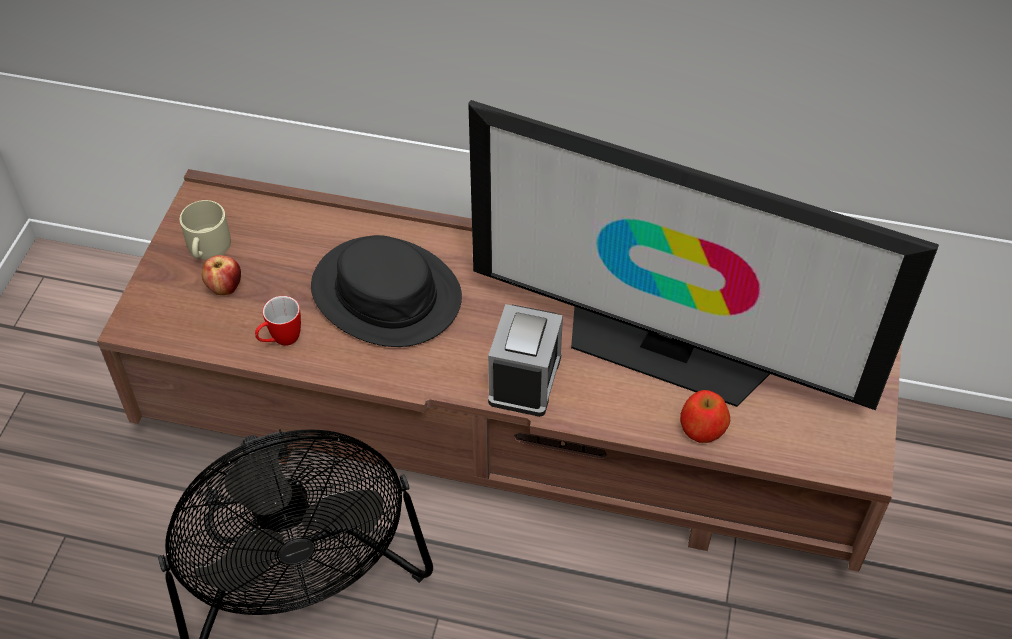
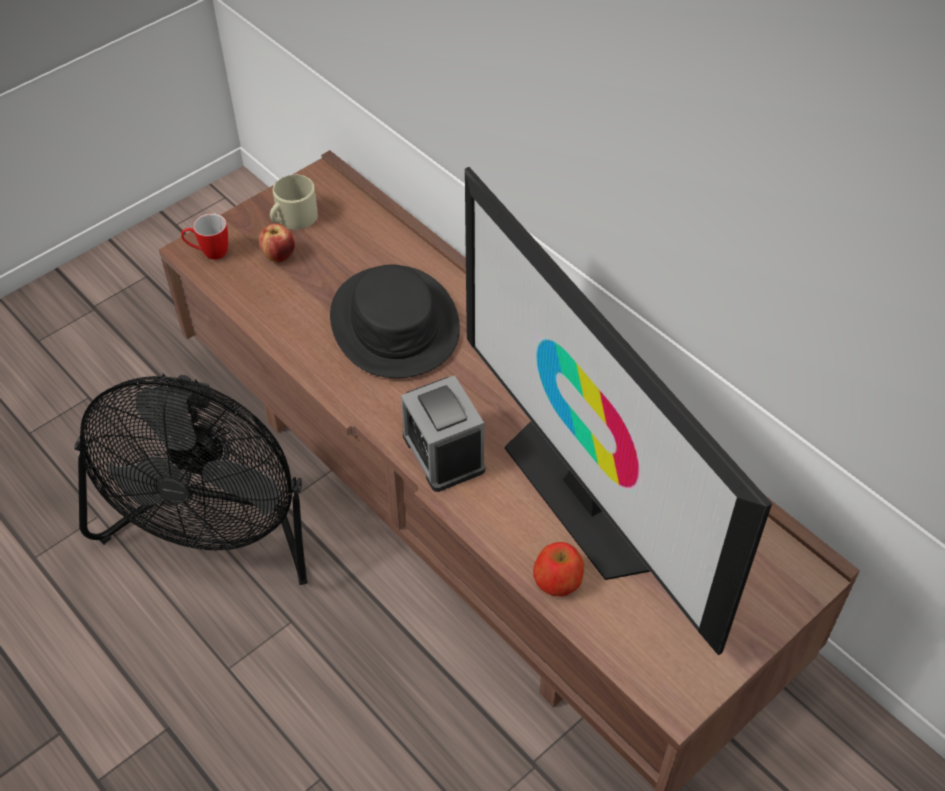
camera: 35 degrees right, 0 degrees up
(280, 340) = (284, 318): mug -> mug (209, 253)
(525, 379) = (443, 453): alarm clock -> alarm clock turned 105 degrees clockwise

